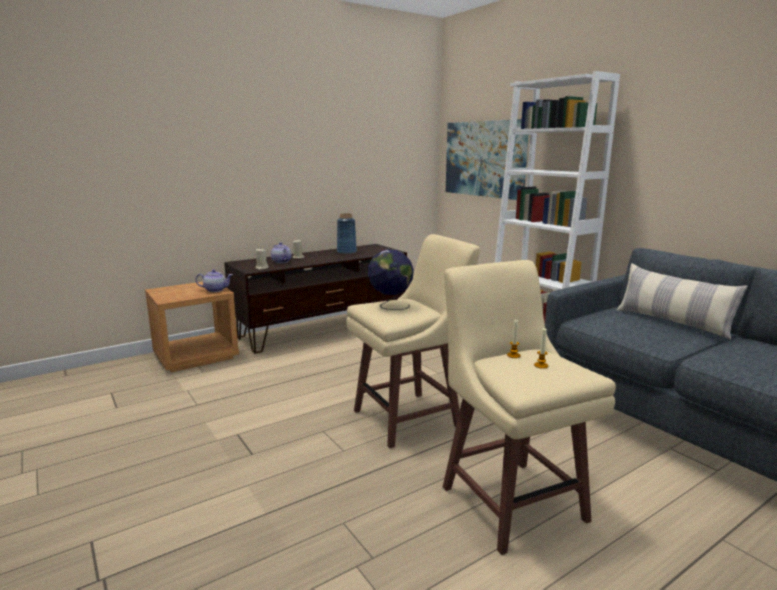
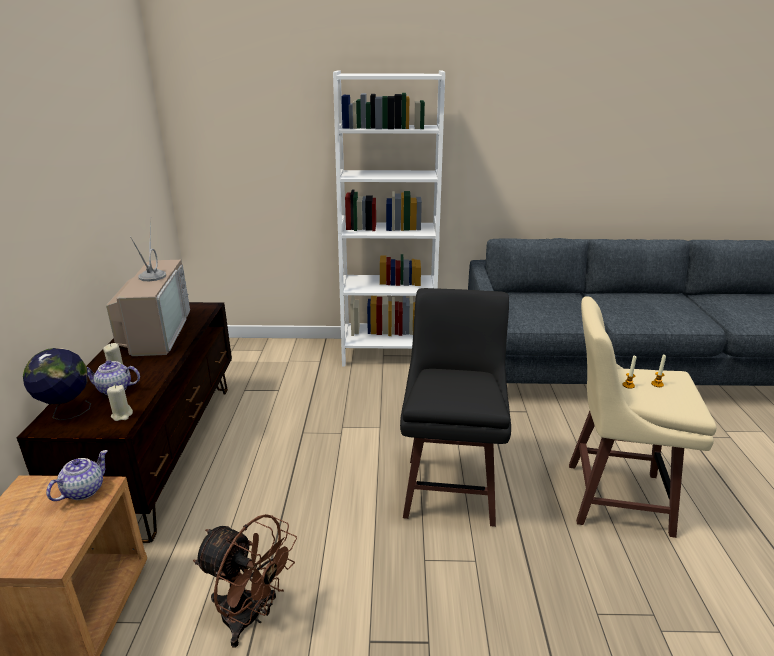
camera: 55 degrees left, 10 degrees up
(226, 395) = (250, 618): none -> brown fan
(346, 252) = (155, 332): blue vase -> television
(390, 306) = (446, 388): globe -> globe (66, 412)
(409, 418) = (451, 488): beige stool -> black stool
(485, 159) = (258, 158): picture -> none
(672, 322) = (550, 298): pillow -> none

